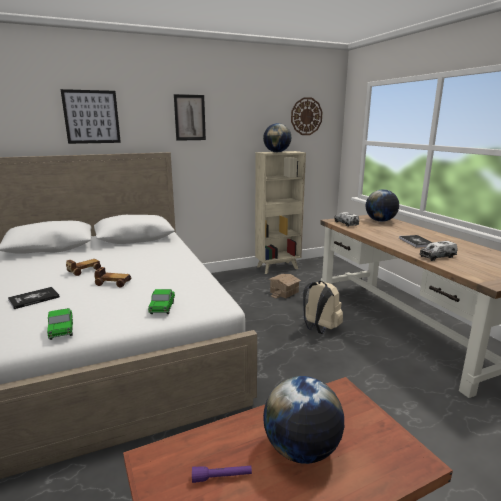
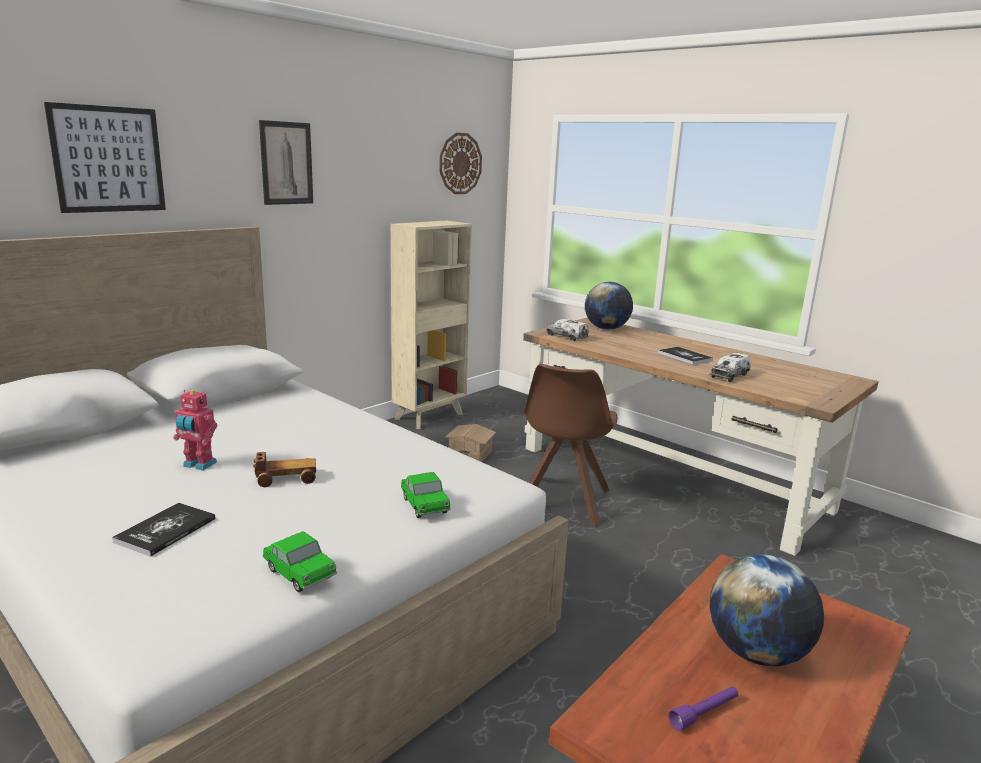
camera: 25 degrees left, 0 degrees up
(83, 271) = (198, 465): toy car -> toy robot
(277, 152) = (427, 223): globe -> none
(319, 328) = (562, 502): beige backpack -> brown chair

